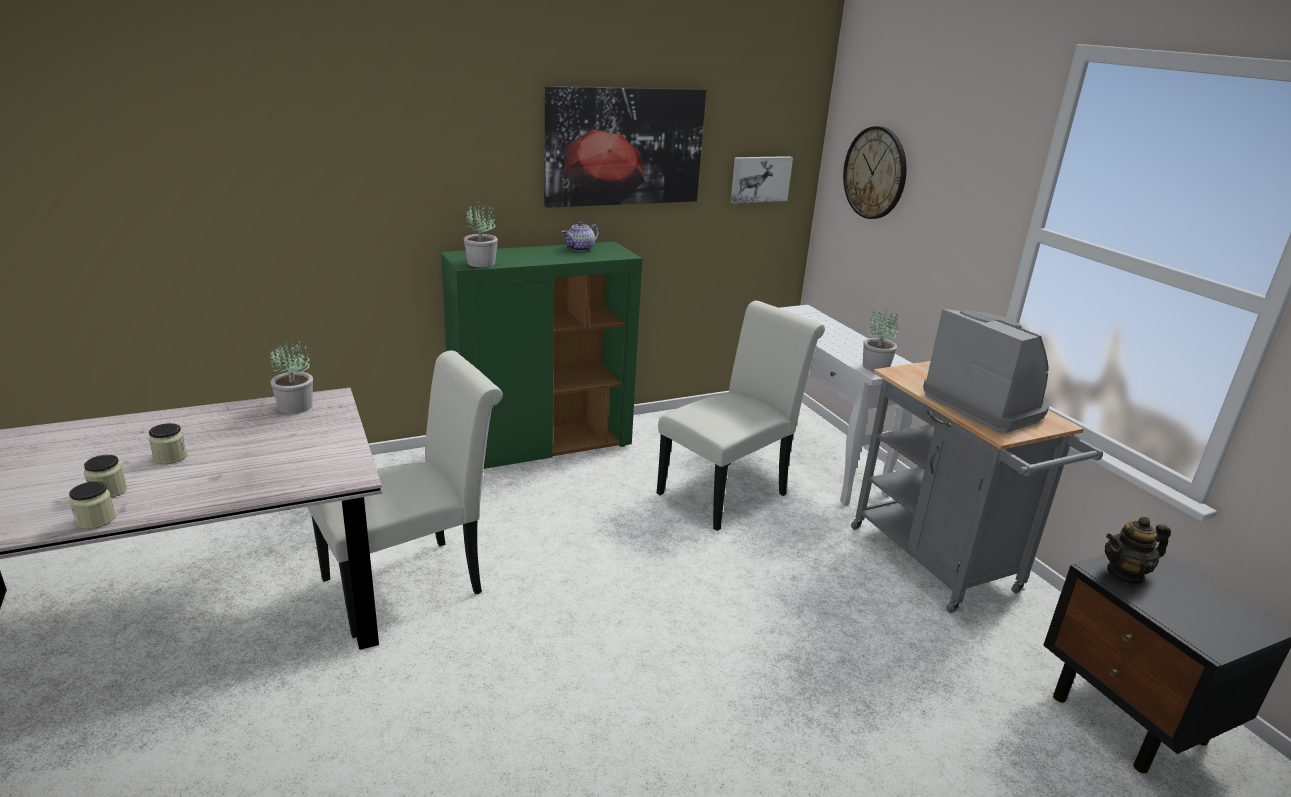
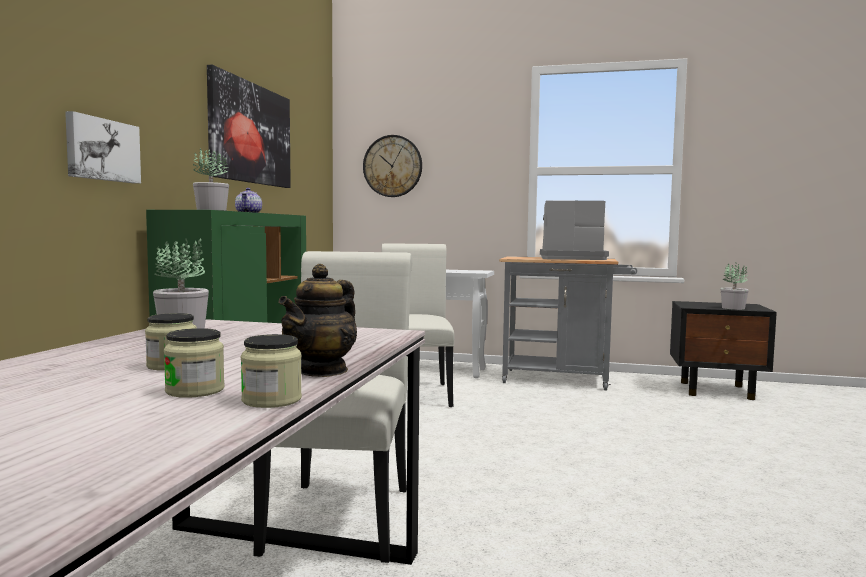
camera: 50 degrees left, 20 degrees down
(760, 179) = (312, 177): picture -> picture (102, 150)
(876, 366) = (472, 271): potted plant -> potted plant (732, 308)
(1125, 574) = (697, 305): teapot -> teapot (321, 370)

